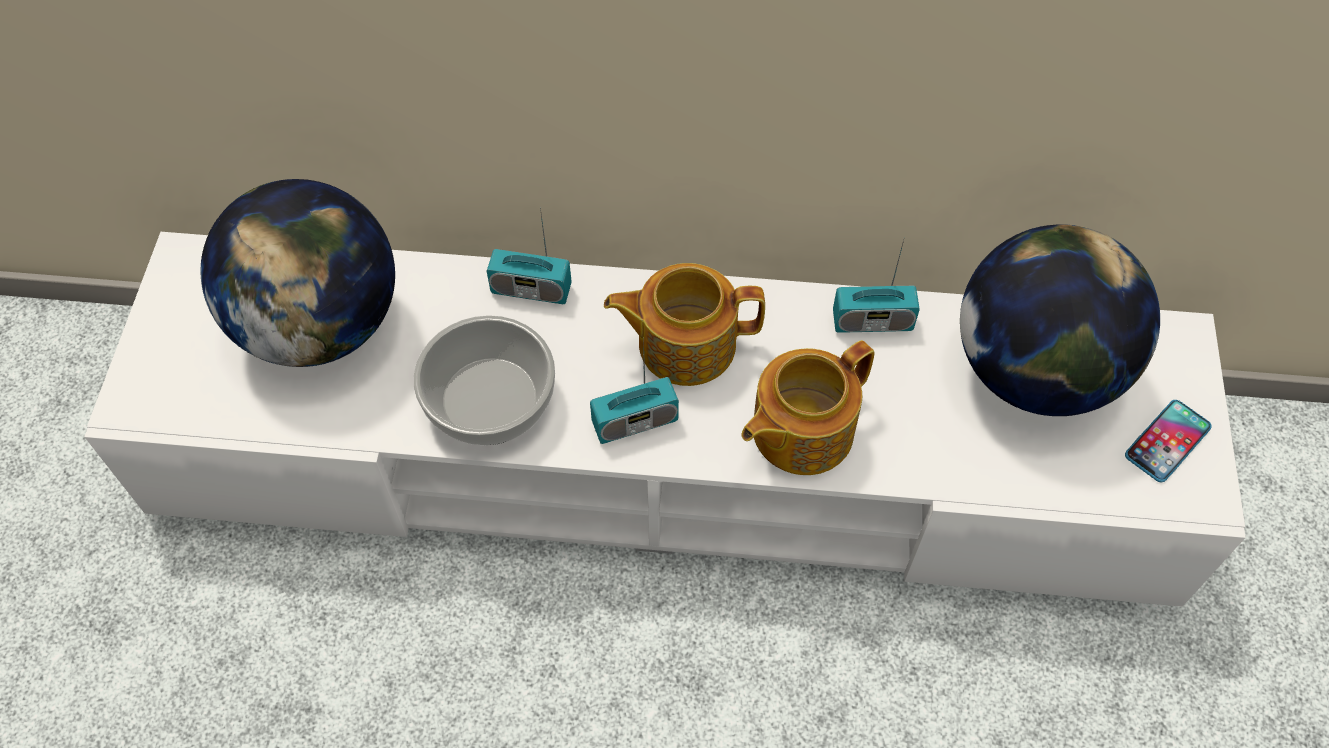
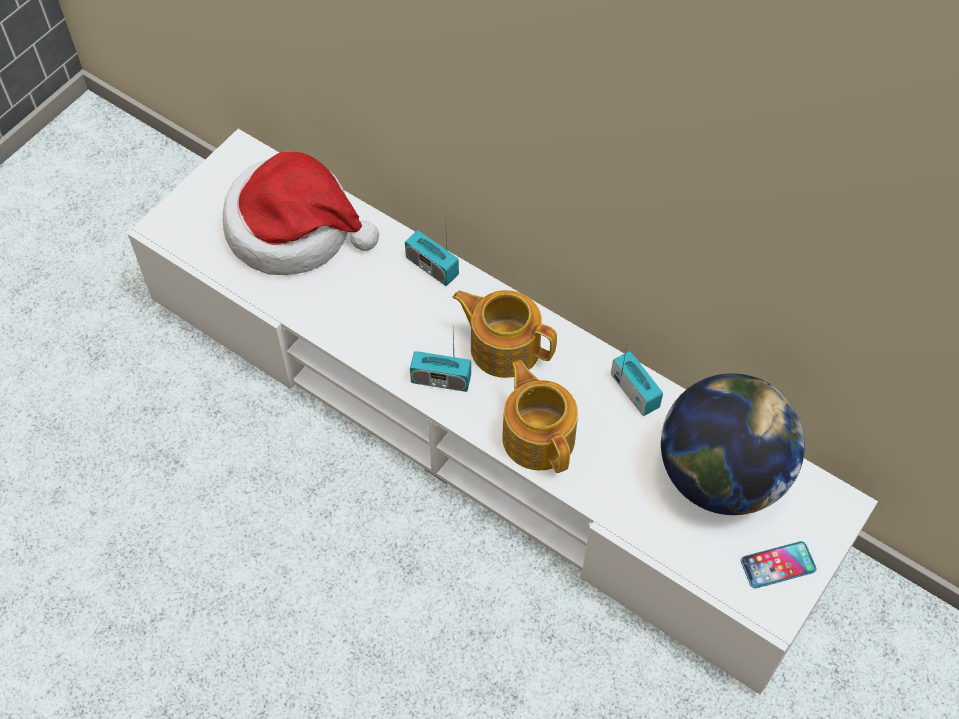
camera: 30 degrees right, 0 degrees up
(320, 324) = (294, 229): globe -> hat
(491, 399) = (365, 323): bowl -> none
(799, 431) = (538, 436): teapot -> teapot turned 75 degrees clockwise
(872, 322) = (635, 391): radio -> radio turned 150 degrees counterclockwise

